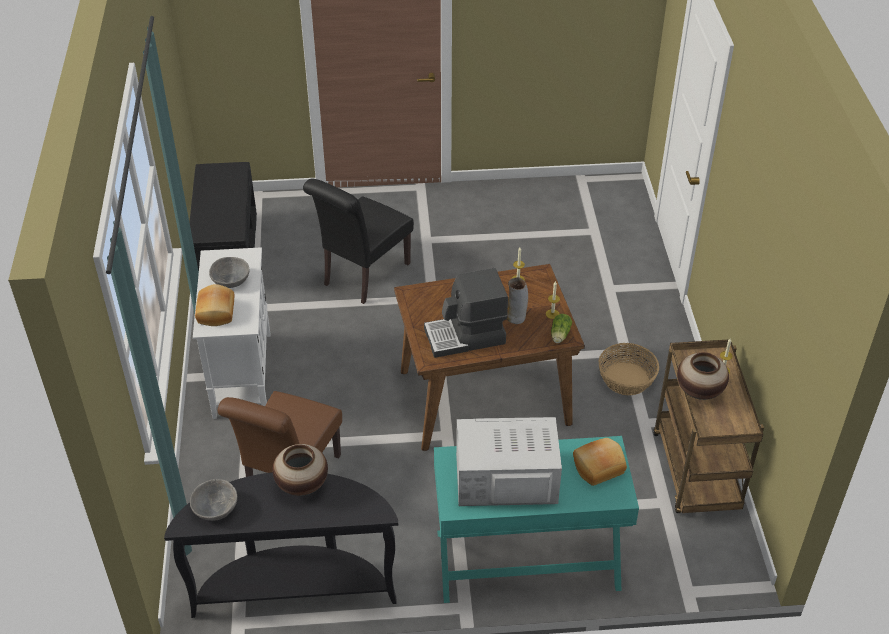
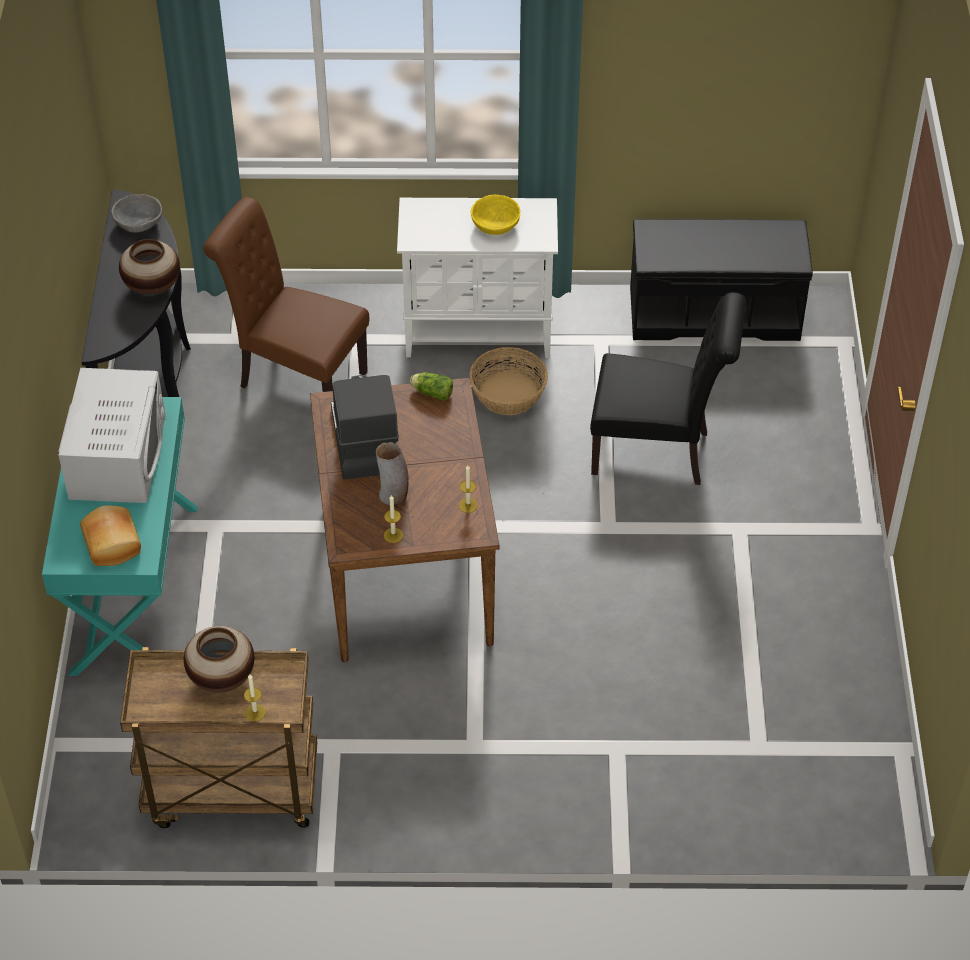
camera: 95 degrees right, 5 degrees up
(217, 312) = (438, 215): bread -> none
(230, 280) = (496, 225): grey bowl -> yellow bowl
(362, 276) = (658, 452): black chair -> black chair turned 150 degrees clockwise
(559, 335) = (350, 538): lettuce -> lettuce (431, 392)
(627, 379) = (419, 739): basket -> basket (508, 394)

